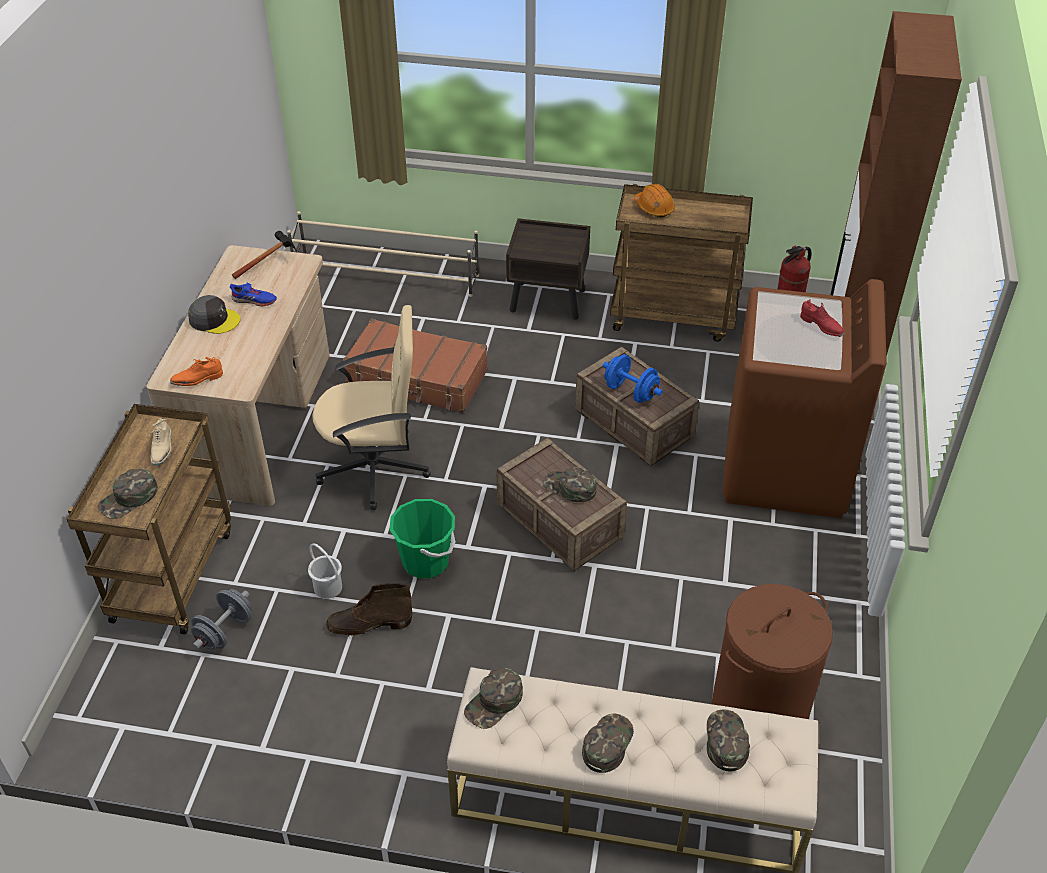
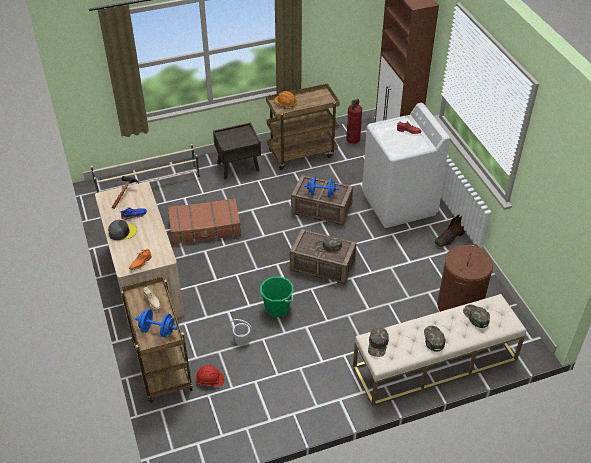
camera: 30 degrees left, 0 degrees up
(129, 499) = (157, 330): green cap -> blue dumbbell
(225, 631) = (210, 380): grey dumbbell -> red hard hat
(369, 624) = (274, 346): brown boot -> brown boot (449, 238)
(375, 468) = (219, 277): beige office chair -> none
(785, 470) = (399, 204): brown washing machine -> white washing machine

